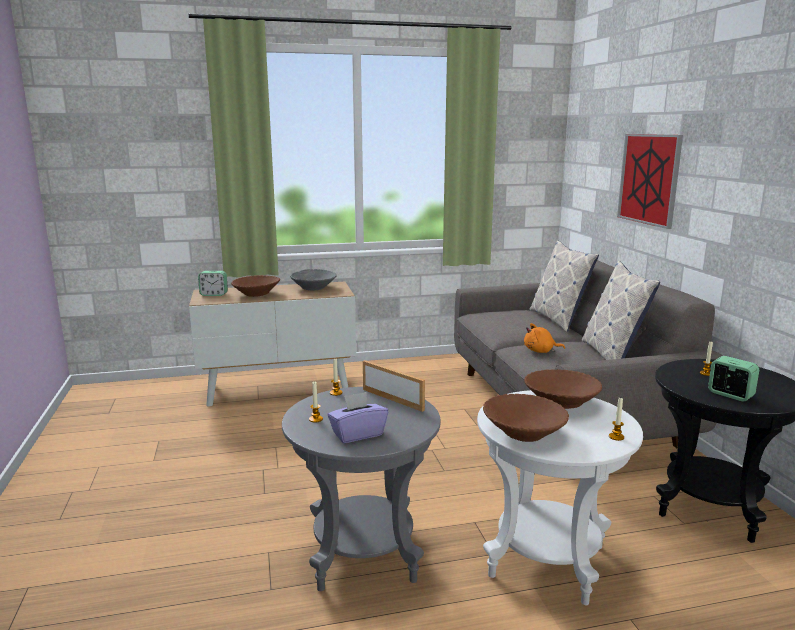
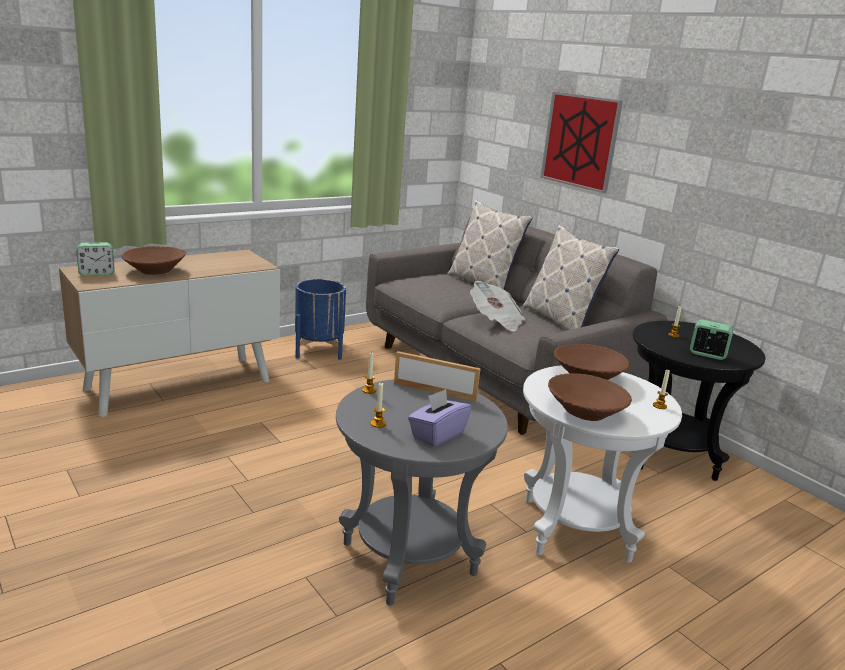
camera: 25 degrees left, 5 degrees up
(313, 288) = (220, 259): grey bowl -> none
(407, 372) = (319, 350): none -> blue planter
(540, 351) = (496, 321): orange plush toy -> newspaper

